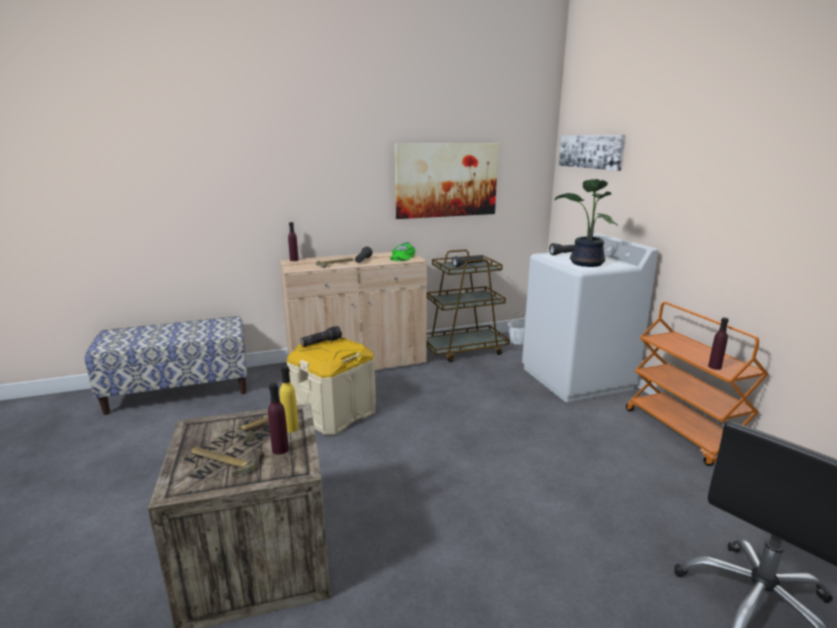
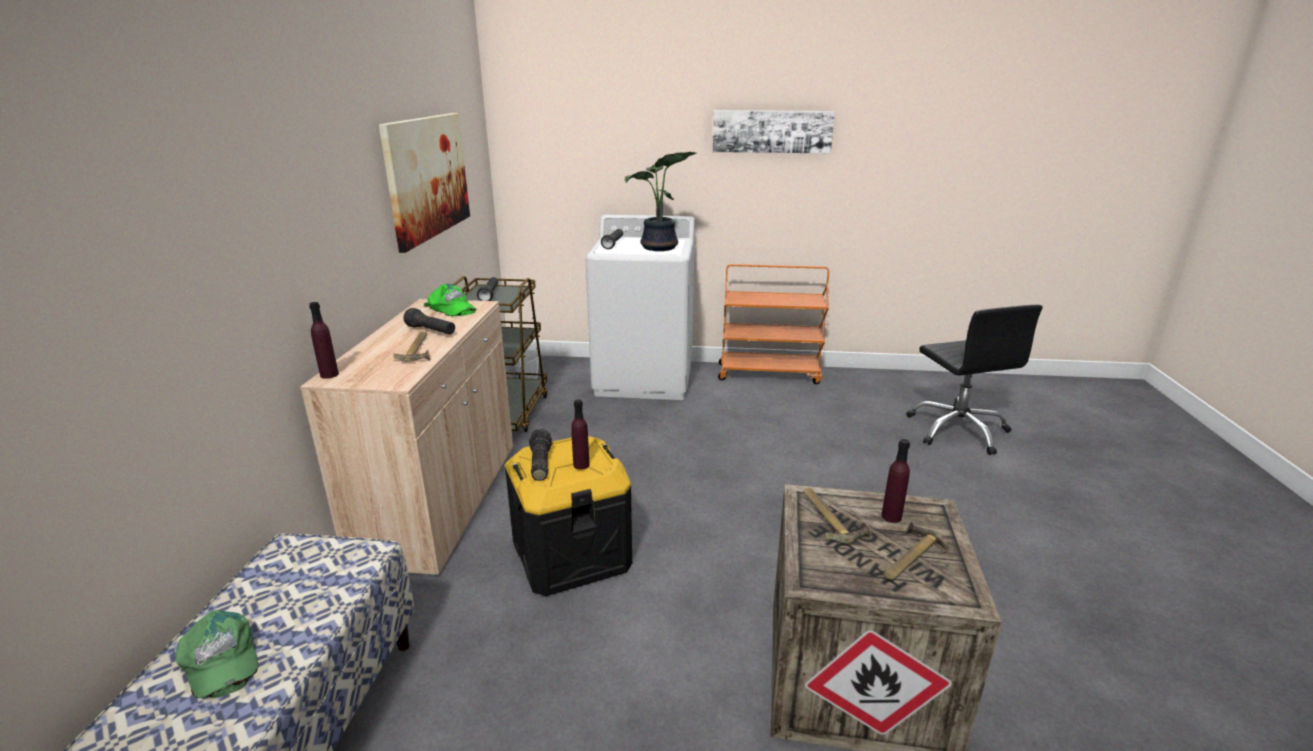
camera: 65 degrees left, 5 degrees up
(158, 332) = (219, 660): none -> green cap
(290, 428) = (844, 504): yellow bottle -> none
(334, 413) = (571, 554): beige storage box -> black storage box
(591, 151) = (560, 118): picture -> picture (772, 131)
(714, 367) = (804, 303): purple bottle -> purple bottle (581, 465)

